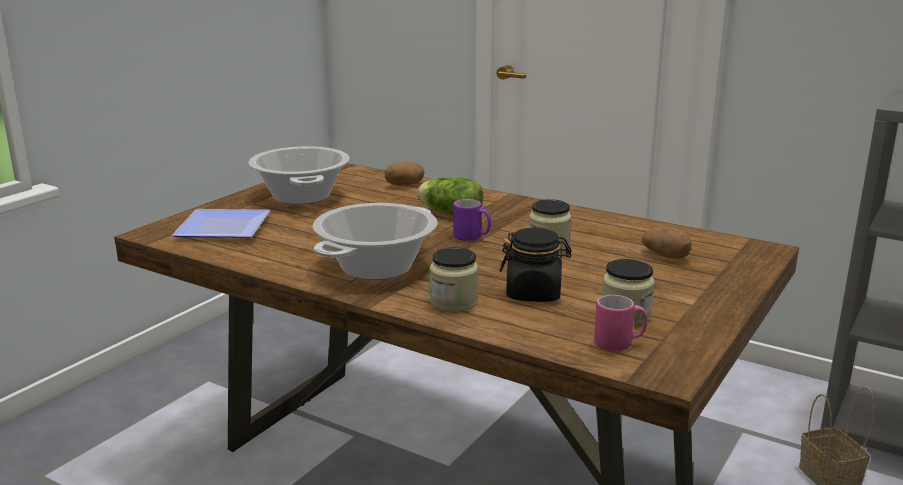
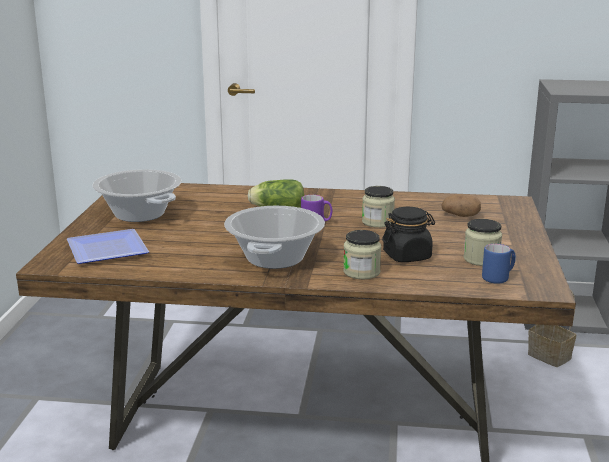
camera: 25 degrees left, 0 degrees up
(405, 185) = (213, 192): potato -> none
(619, 344) = (498, 278): pink mug -> blue mug

